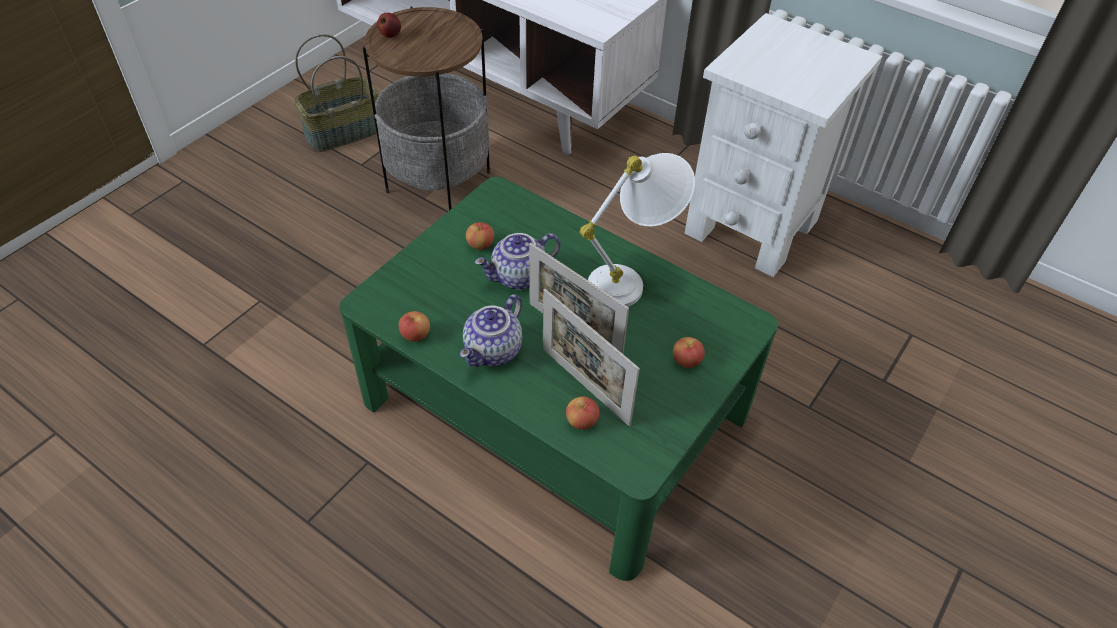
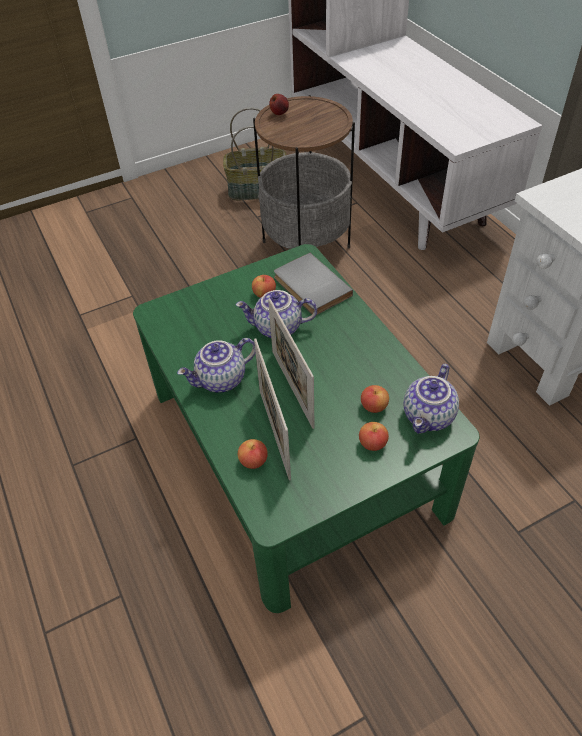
camera: 30 degrees right, 0 degrees up
(415, 335) = (172, 348): apple -> apple (374, 406)
(525, 223) = (310, 287): none -> grey book
(632, 280) = (369, 360): white table lamp -> none
(722, 316) = (429, 417): none -> teapot

